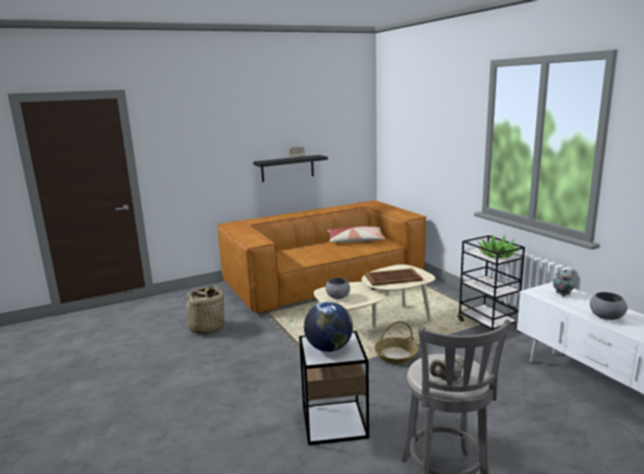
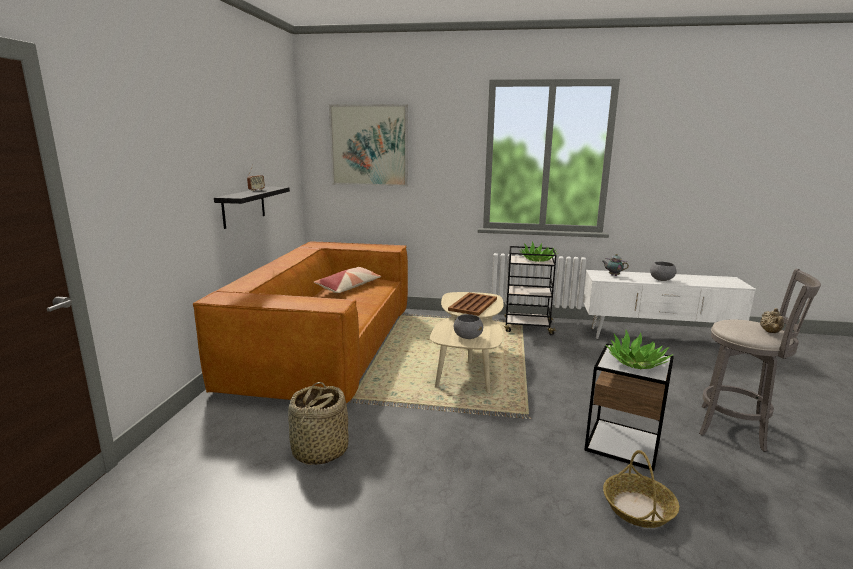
camera: 55 degrees left, 0 degrees up
(329, 348) = (636, 362): globe -> potted plant
(395, 355) = (534, 375): basket -> basket (638, 508)
(411, 123) = (369, 145): none -> picture

